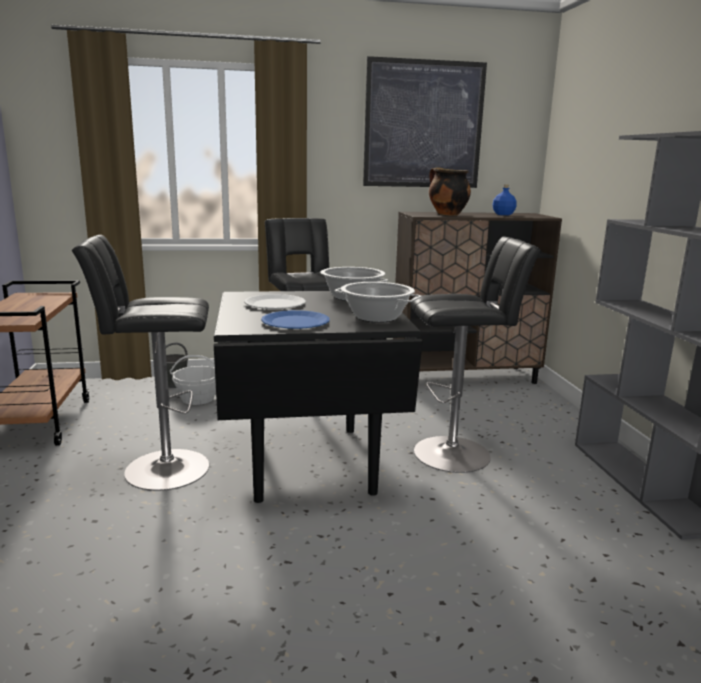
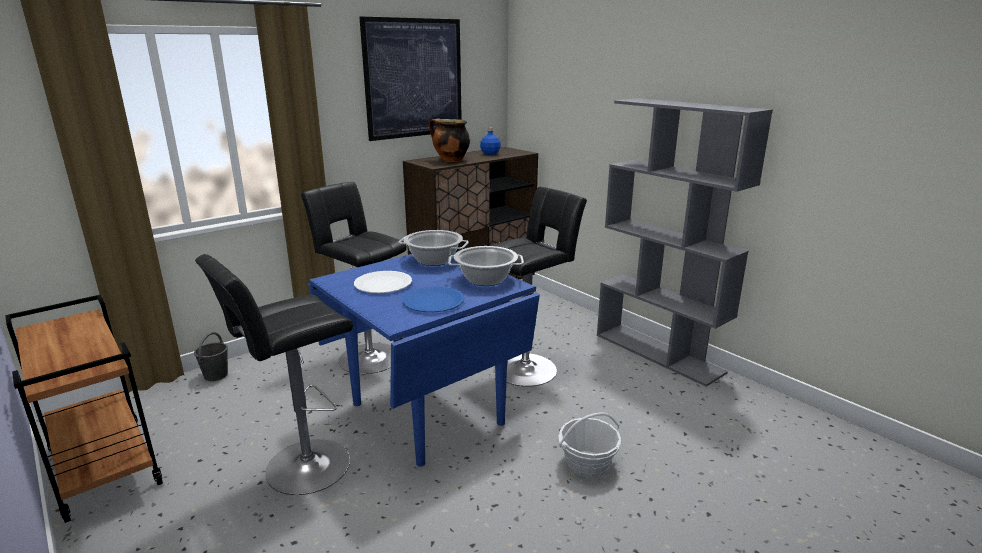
camera: 30 degrees left, 5 degrees up
(197, 399) = (259, 384): basket -> basket (587, 464)
(311, 461) = (428, 413): black dining table -> blue dining table

